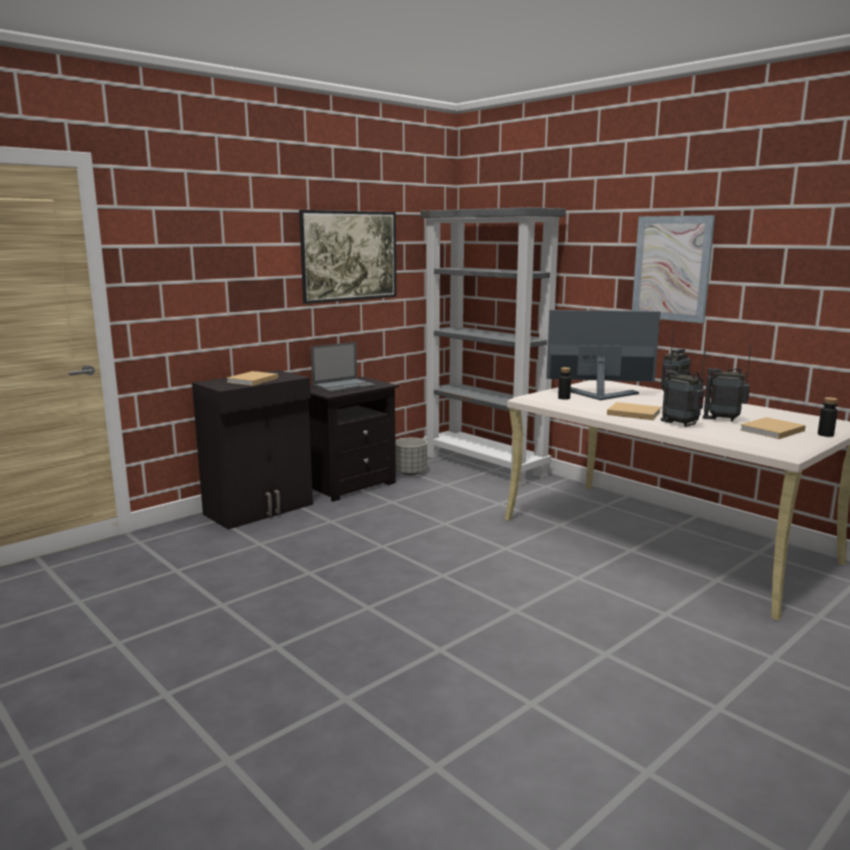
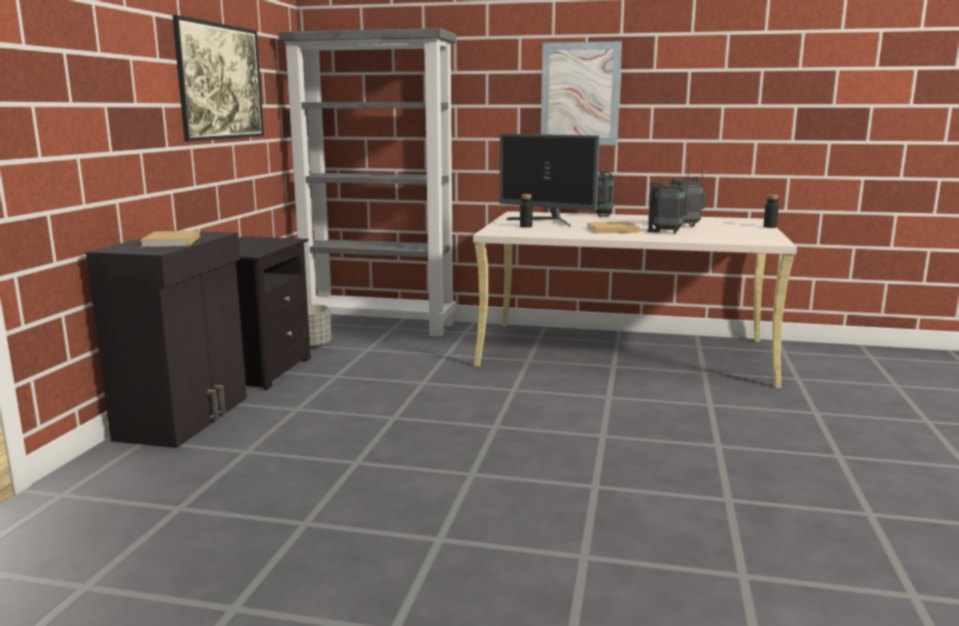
camera: 35 degrees left, 0 degrees up
(344, 386) = (246, 245): laptop -> none
(599, 395) = (547, 221): monitor -> monitor turned 120 degrees counterclockwise
(771, 430) = (733, 229): beige book -> none

